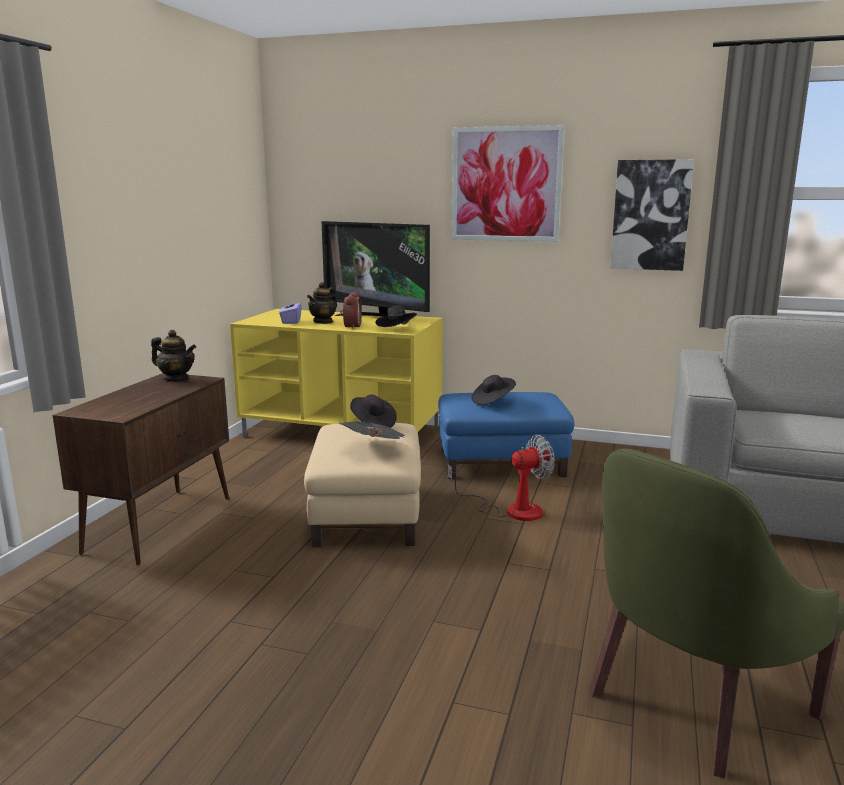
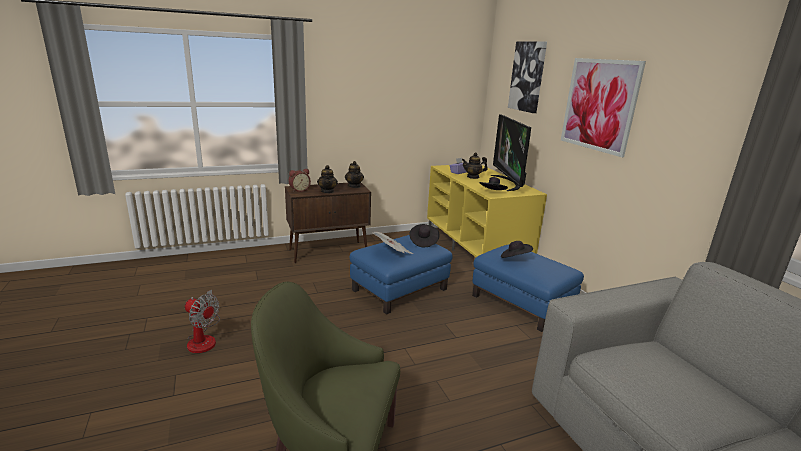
camera: 50 degrees right, 5 degrees up
(159, 397) = (327, 191): none -> teapot
(350, 326) = (476, 183): alarm clock -> alarm clock (299, 190)
(366, 514) = (399, 289): beige ottoman -> blue ottoman
(511, 510) = (466, 328): fan -> fan (204, 338)
(650, 215) = (696, 150): picture -> picture (527, 76)

